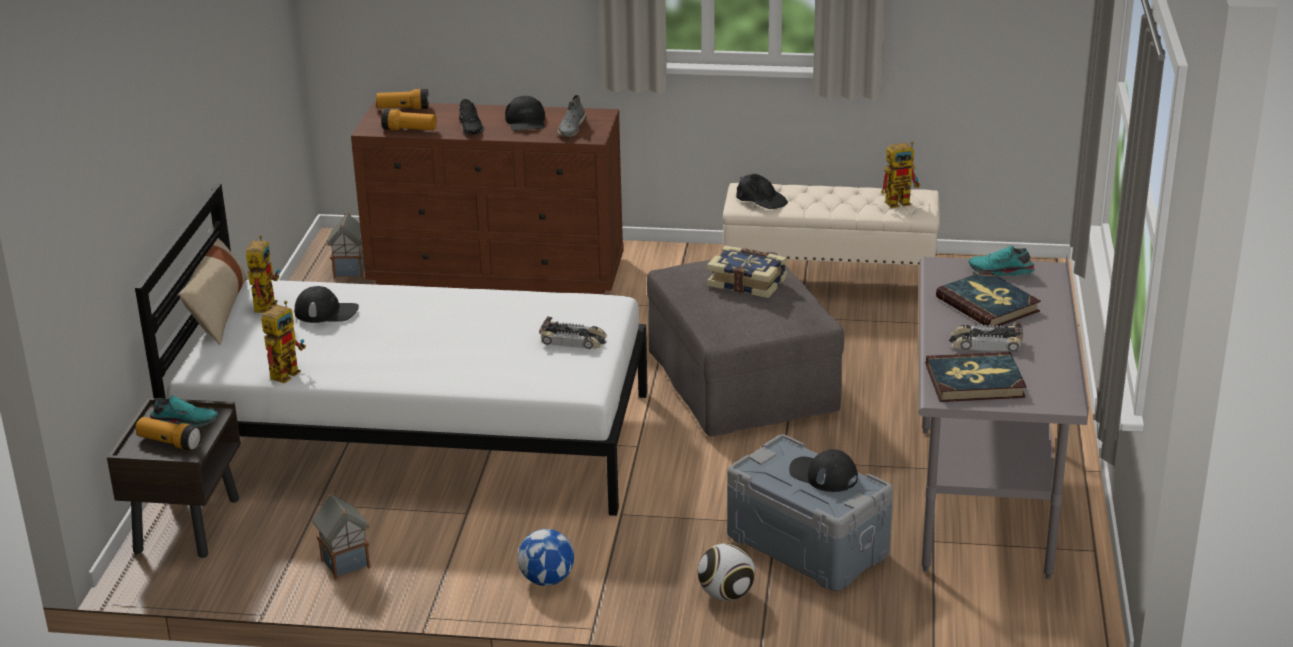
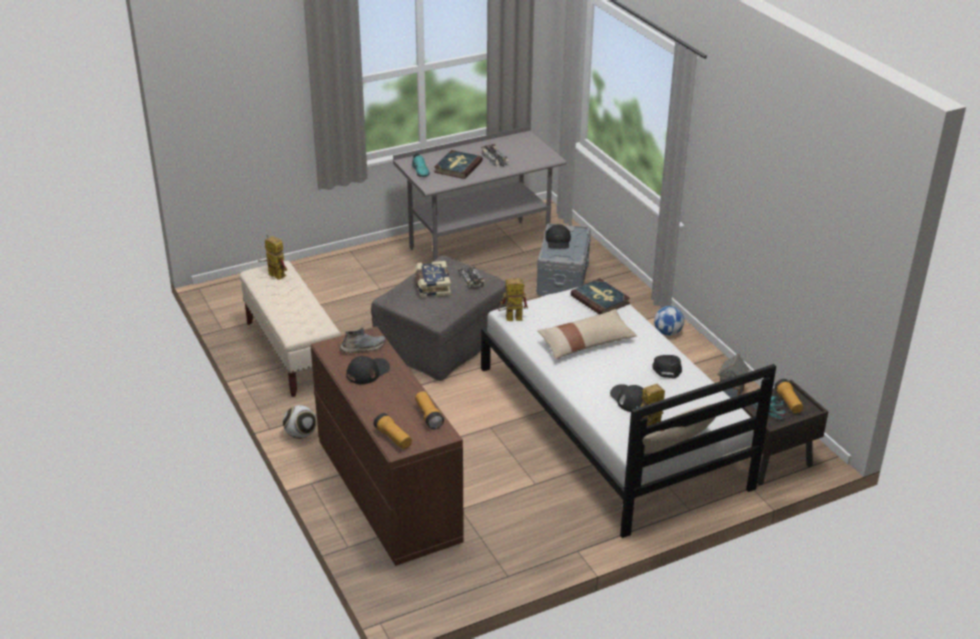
camera: 125 degrees left, 5 degrees up
(287, 371) = (697, 383): toy robot -> toy robot (510, 319)
(350, 270) = (449, 568): toy house -> none
(471, 127) = (398, 391): black shoe -> none
(474, 331) = (586, 342): none -> beige pillow
(574, 340) = (559, 307): toy car -> toy car (471, 279)
(726, 595) = (620, 286): football -> football (301, 434)
(761, 199) = (311, 321): black cap -> black cap (667, 367)
(975, 381) = (531, 154): book -> book (600, 299)

